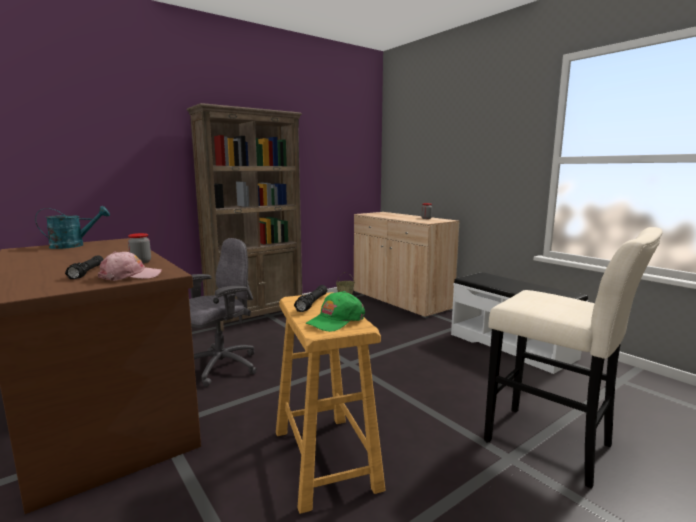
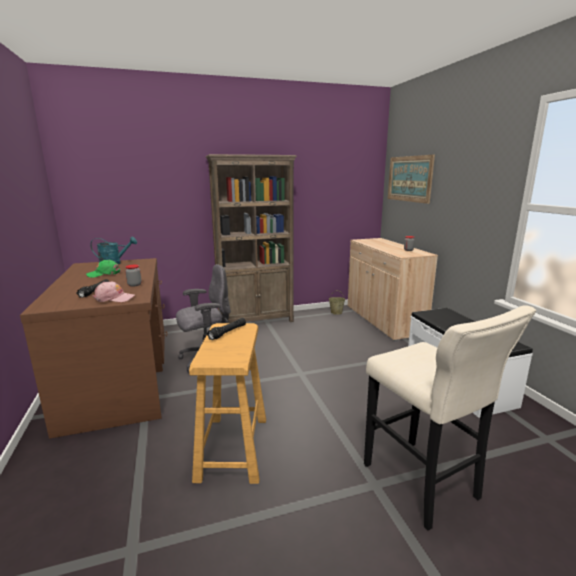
camera: 20 degrees right, 5 degrees up
(335, 321) = (226, 352): green cap -> green cap (104, 274)
(415, 145) = (409, 179): none -> picture

